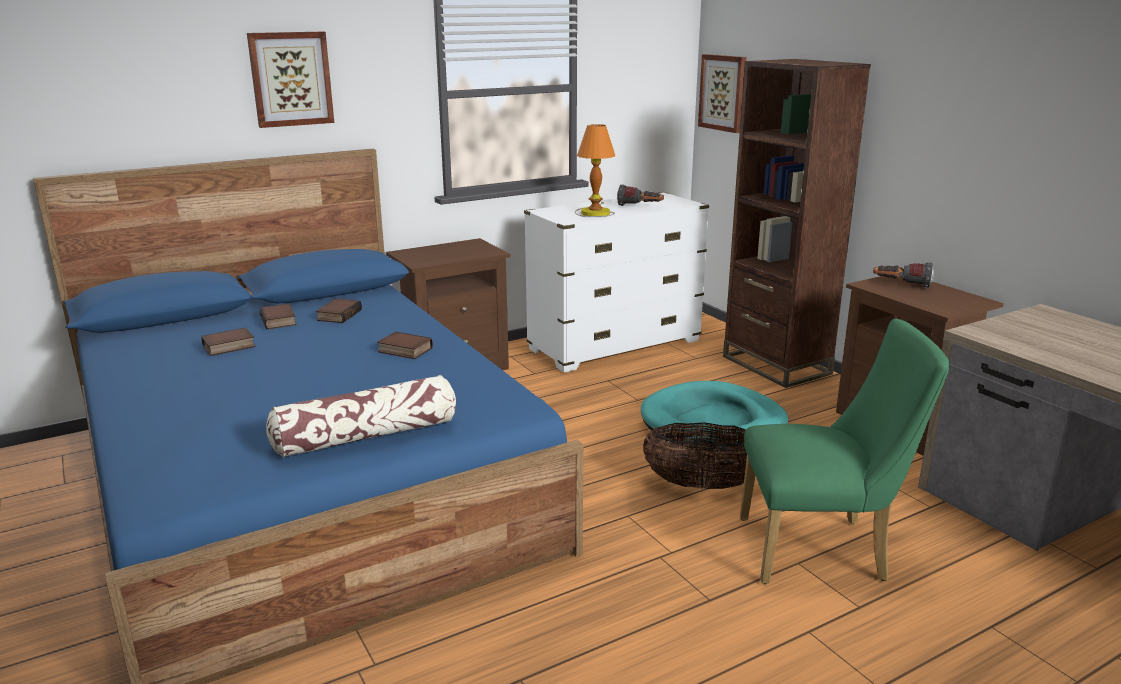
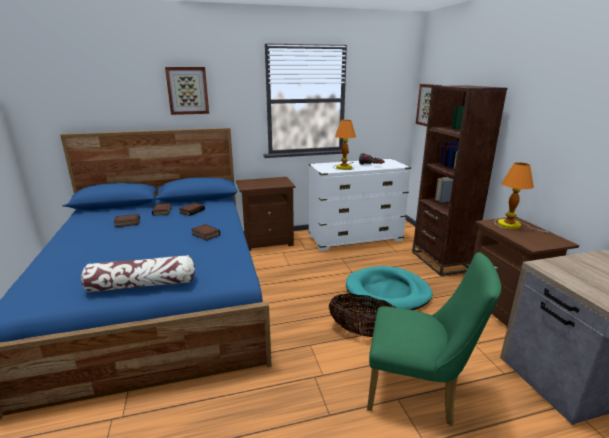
camera: 15 degrees right, 0 degrees up
(901, 285) = (511, 225): flashlight -> table lamp

